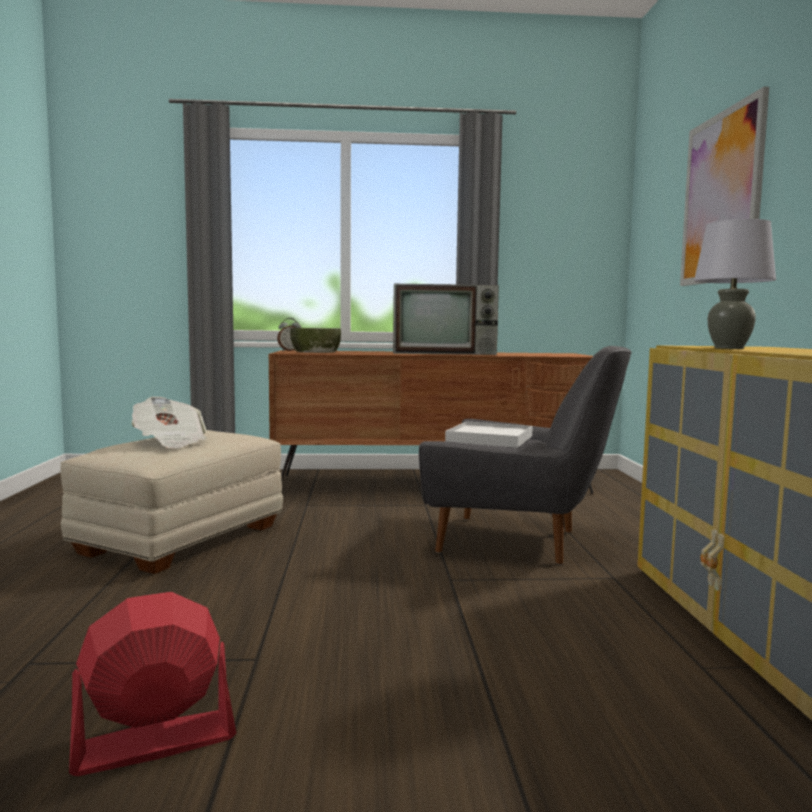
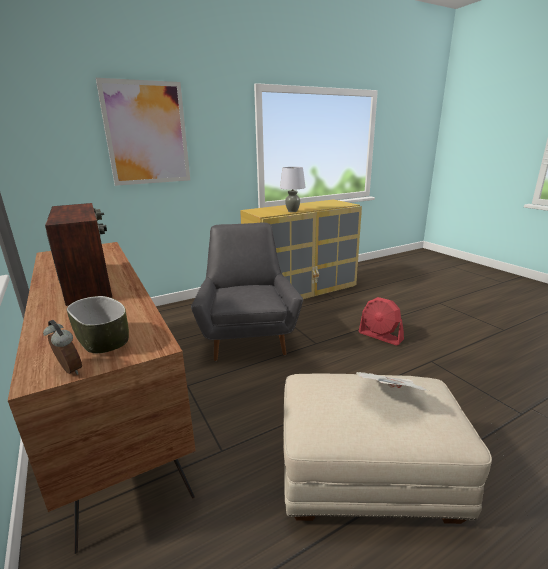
camera: 115 degrees left, 15 degrees up
(154, 742) = (485, 357): red fan -> red fan (380, 336)
(490, 439) = (248, 293): white tray -> none

